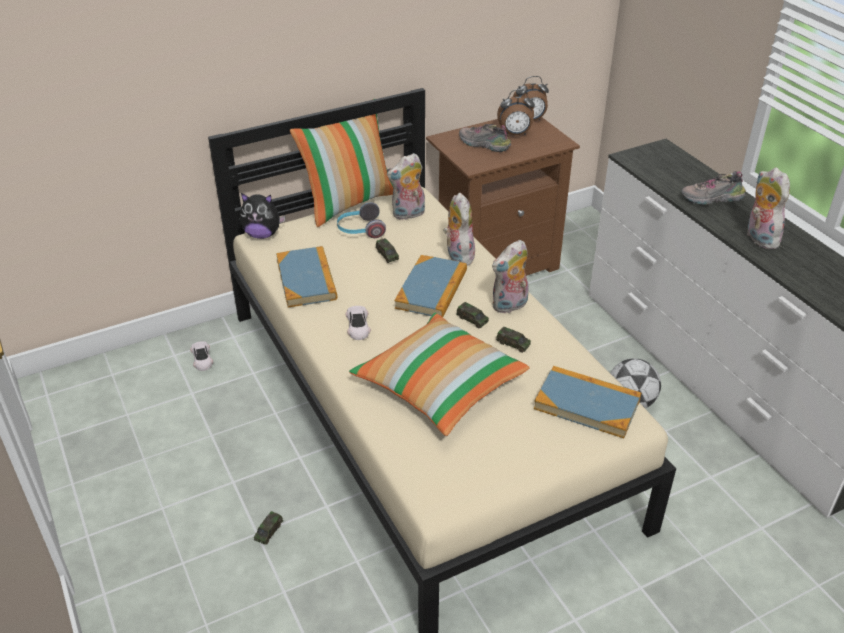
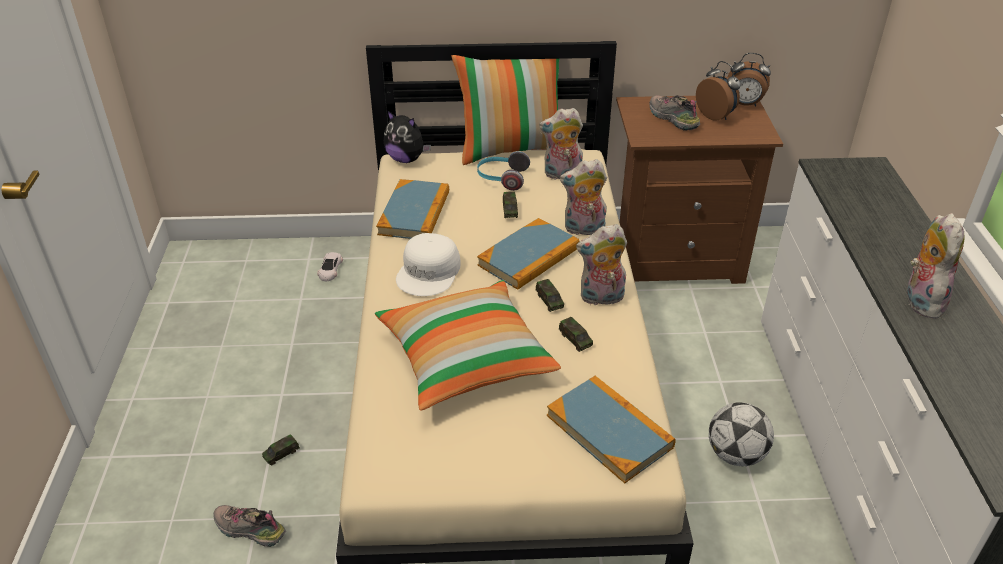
camera: 25 degrees right, 0 degrees up
(358, 326) = (429, 272): white toy car -> white cap
(457, 255) = (583, 230): plush toy -> plush toy turned 105 degrees counterclockwise
(515, 134) = (716, 115): alarm clock -> alarm clock turned 150 degrees counterclockwise
(711, 199) = (891, 239): shoe -> shoe (248, 530)

